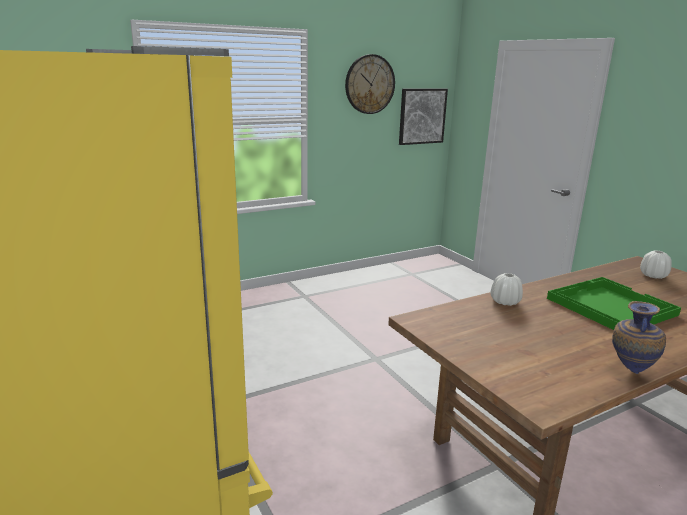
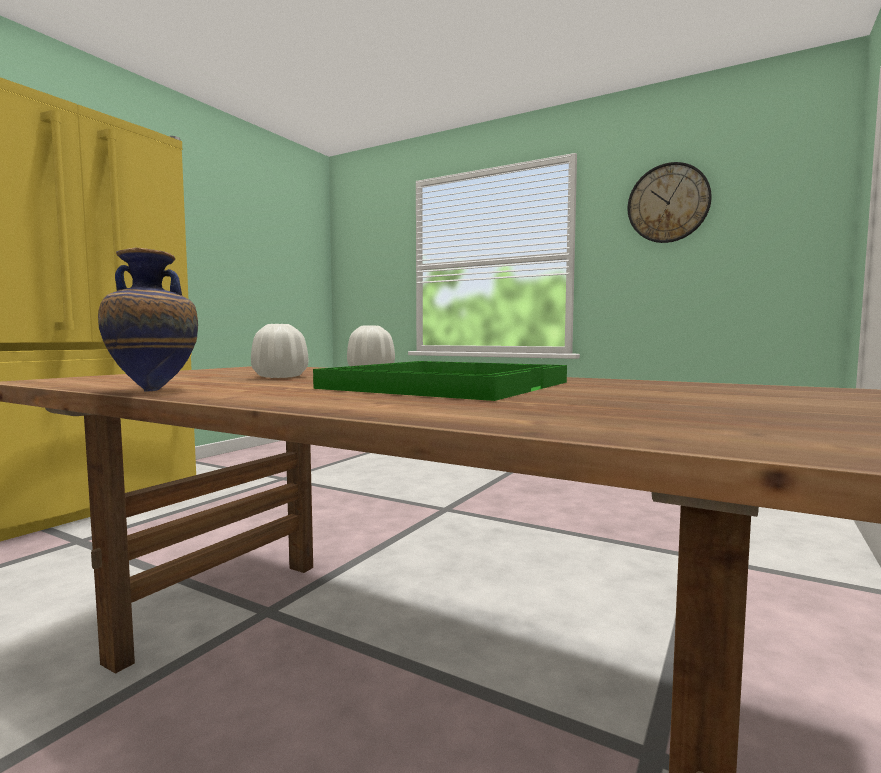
camera: 60 degrees right, 15 degrees down
(422, 116) = (775, 240): picture -> none
(653, 276) = (748, 393): white vase -> white vase (280, 377)

